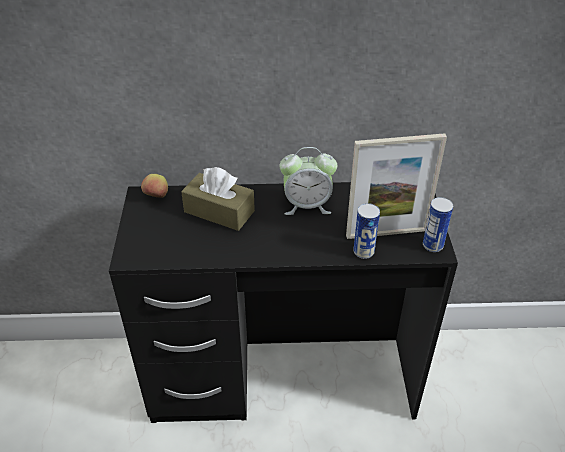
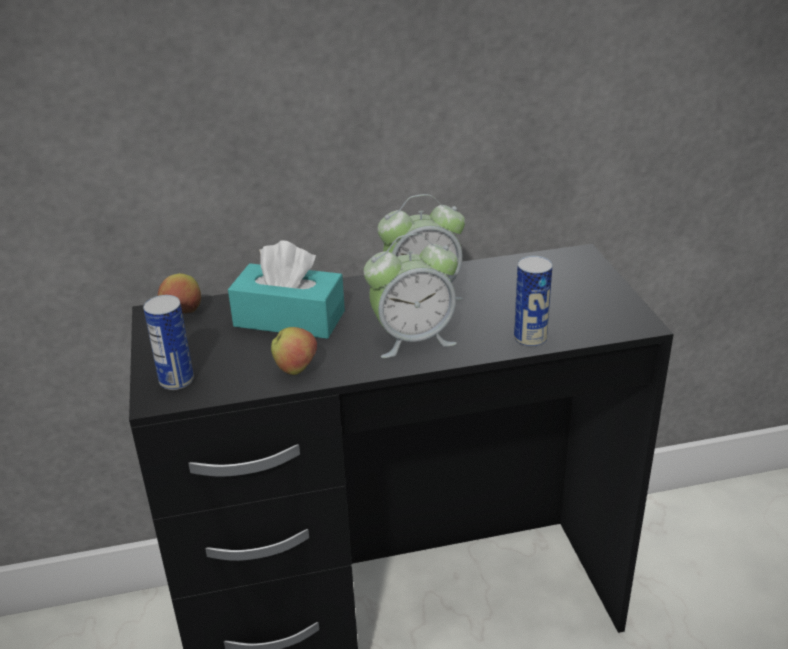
camera: 10 degrees left, 10 degrees down
(213, 251) = (296, 370): none -> apple
(219, 211) = (289, 319): brown tissue box -> turquoise tissue box
(290, 240) = (413, 339): none -> alarm clock
(386, 233) = (554, 312): picture frame -> none
(432, 245) = (628, 318): can -> can (176, 381)

